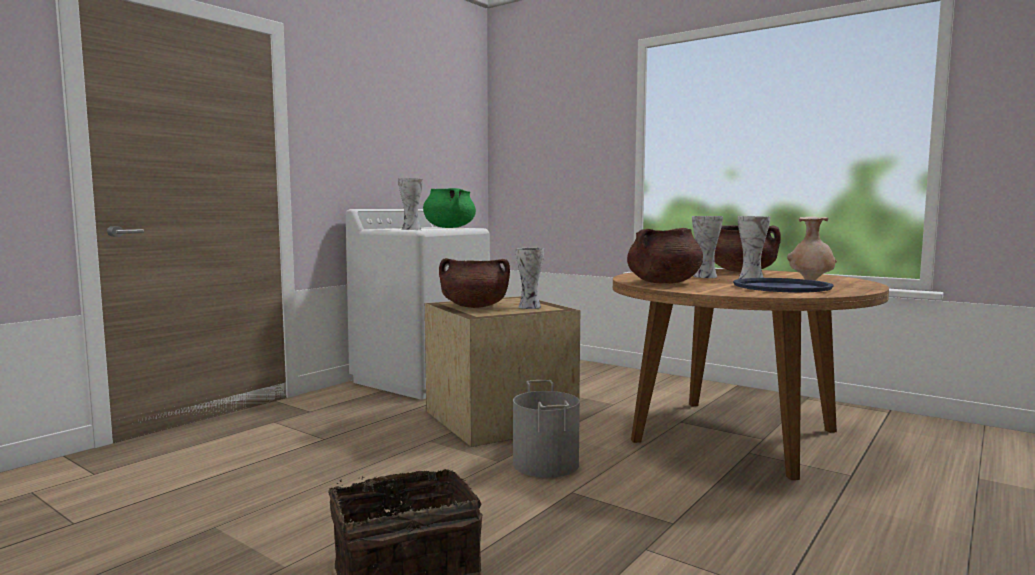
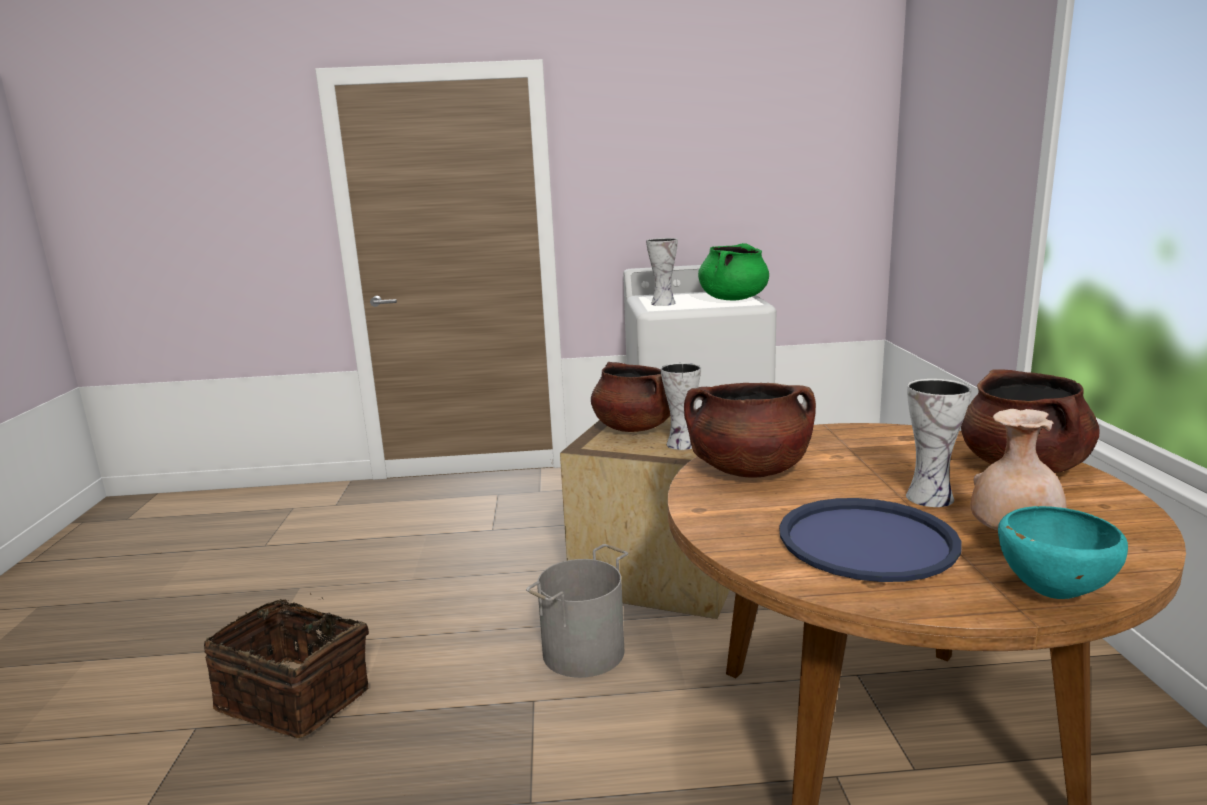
camera: 50 degrees right, 10 degrees up
(704, 276) = (883, 467): vase -> none
(864, 285) = (1051, 594): none -> turquoise bowl

